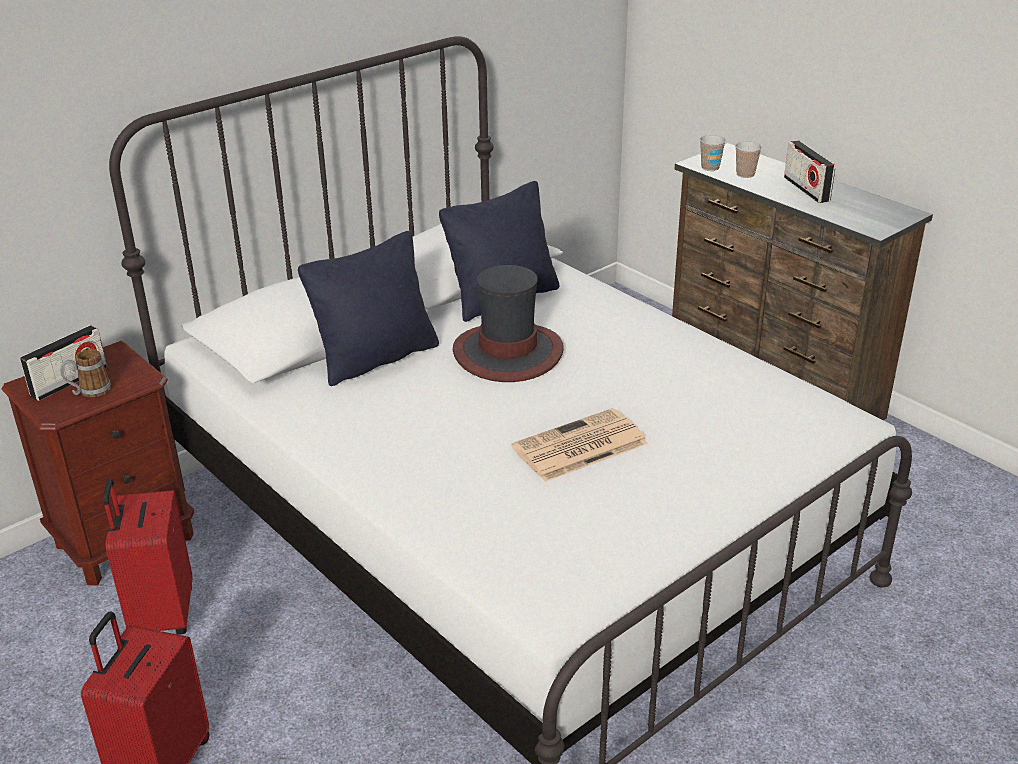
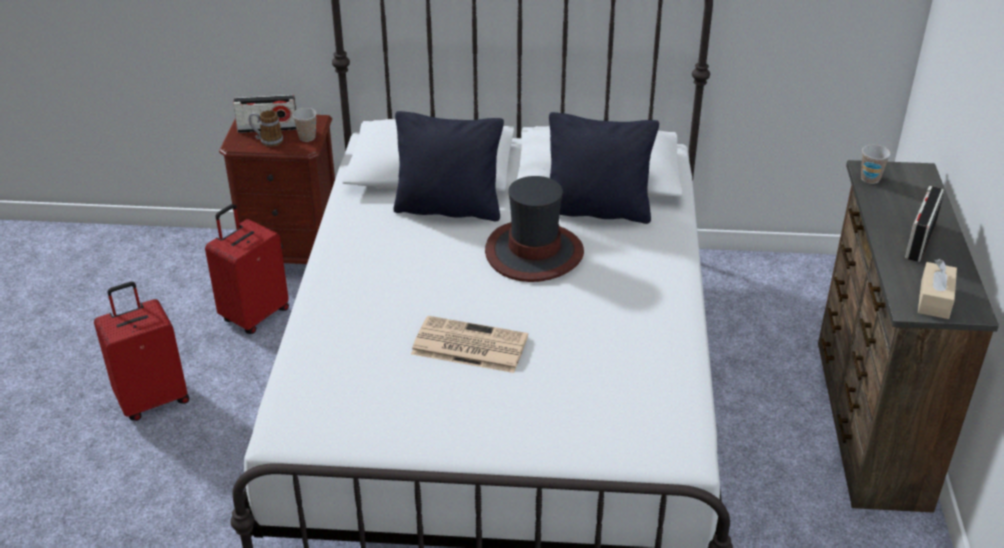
camera: 45 degrees right, 5 degrees up
(745, 174) = (890, 200): cup -> cup (307, 137)
(877, 217) = (934, 299): none -> beige tissue box

